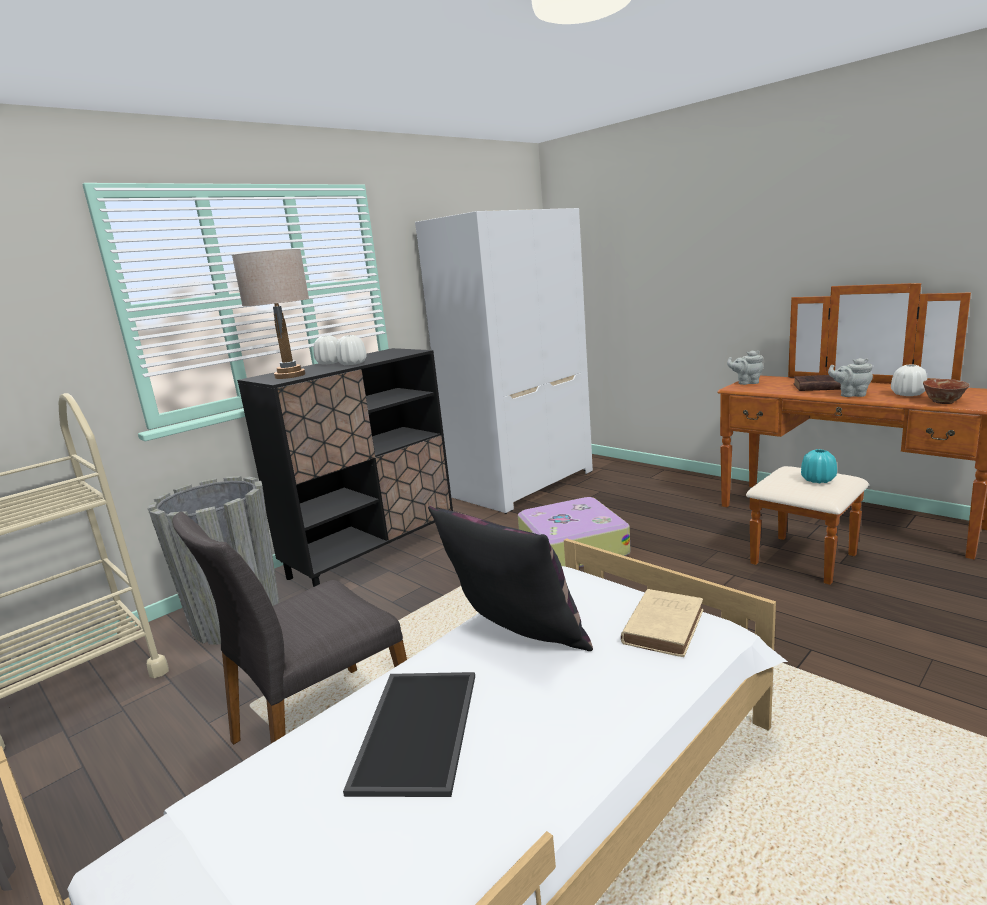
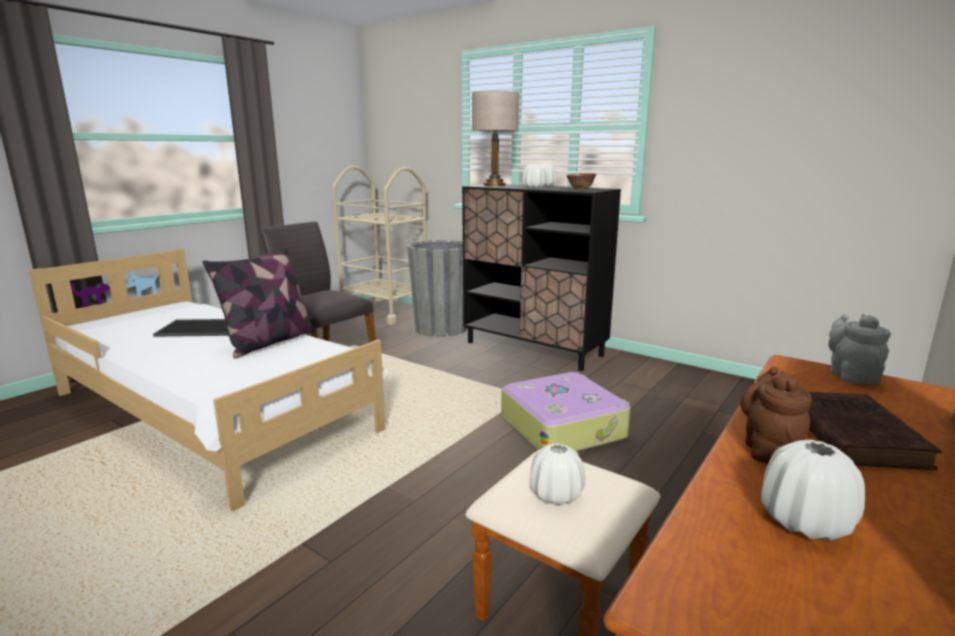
camera: 80 degrees right, 0 degrees up
(522, 483) = (736, 395): white wardrobe -> none
(664, 625) = (244, 378): beige book -> none
(818, 480) = (556, 495): turquoise vase -> white vase
(851, 395) = (769, 450): grey teapot -> brown teapot
(943, 402) = (714, 550): bowl -> bowl (580, 189)

